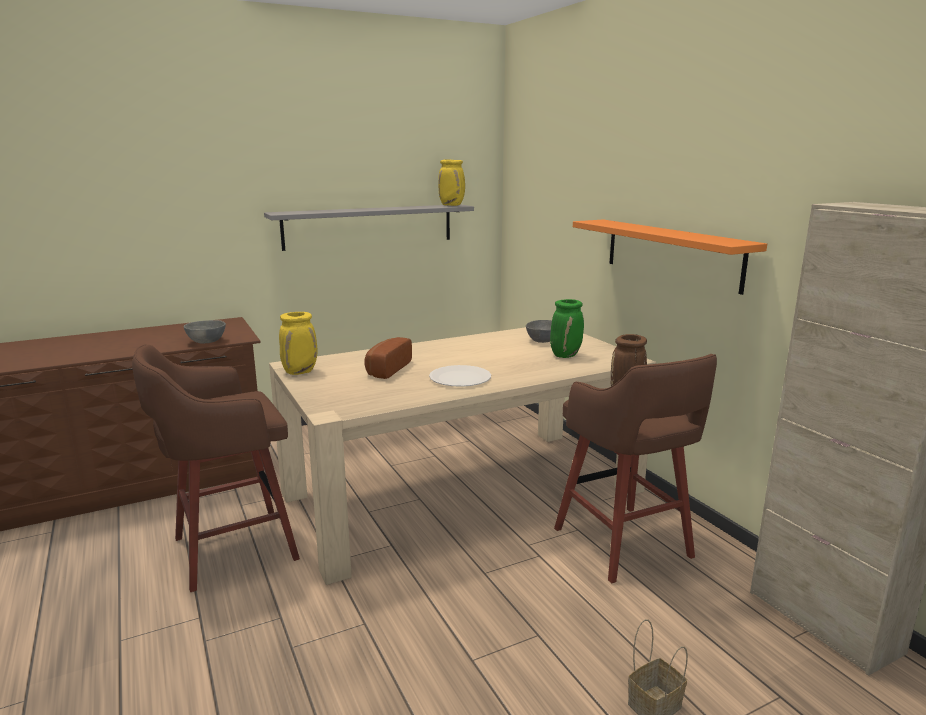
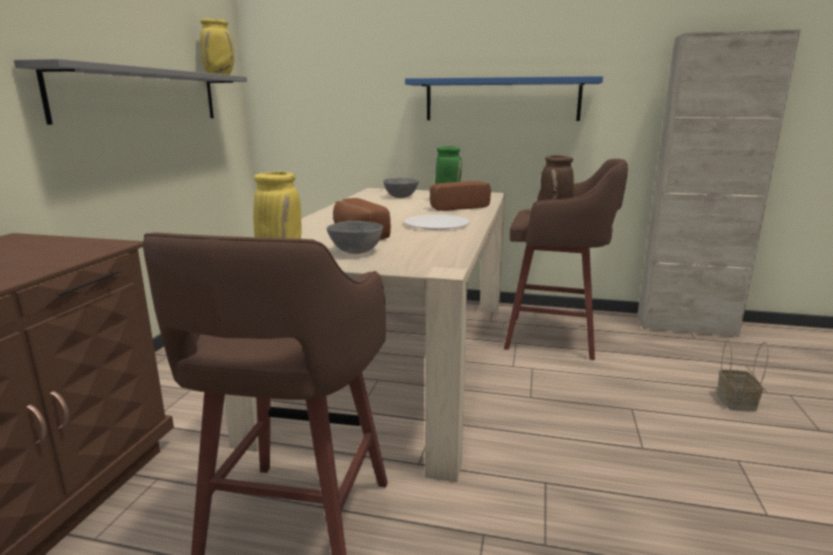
camera: 50 degrees left, 0 degrees up
(205, 342) = (62, 259): grey bowl -> grey bowl (355, 252)
(541, 366) = (457, 207): none -> bread
(671, 253) = (502, 100): orange shelf -> blue shelf

